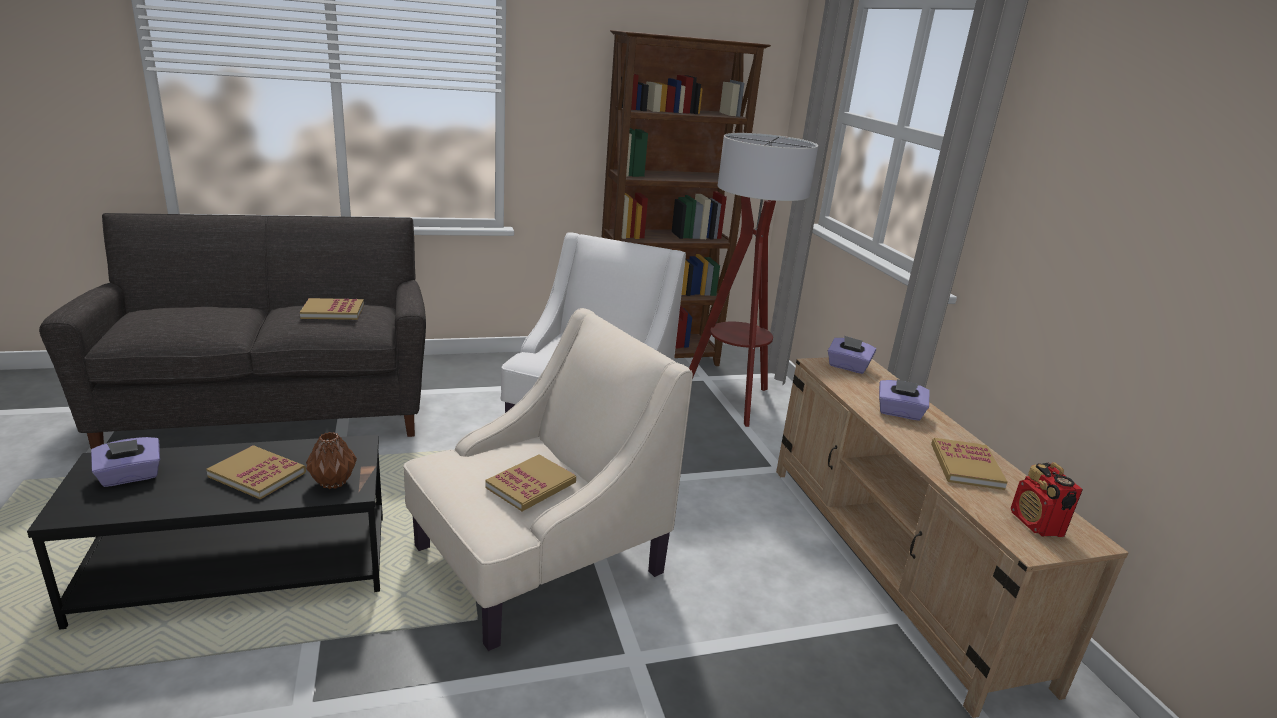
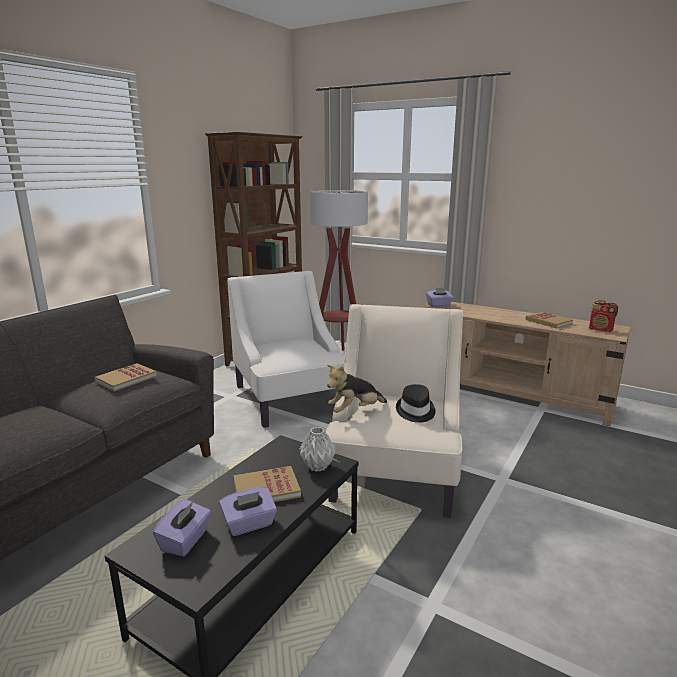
camera: 40 degrees left, 5 degrees down
(333, 482) = (317, 466): brown vase -> grey vase
(478, 448) = (355, 410): none -> plush toy
(531, 485) = (415, 411): book -> black hat
(899, 413) = (492, 314): purple tissue box -> purple tissue box (249, 524)

